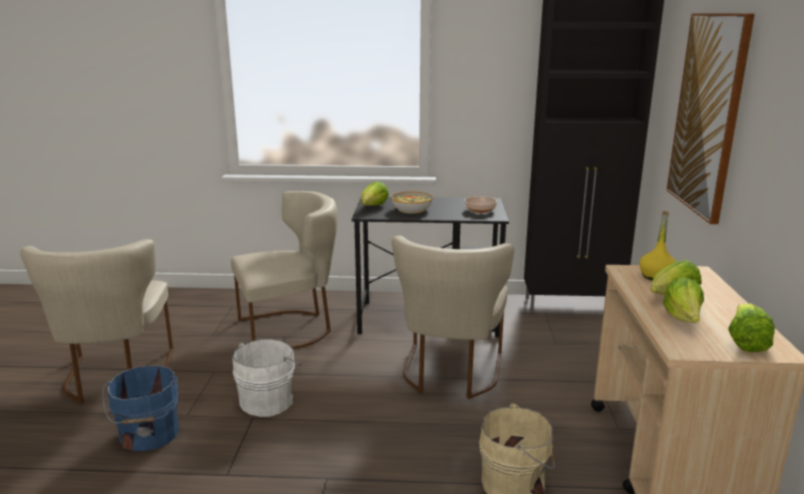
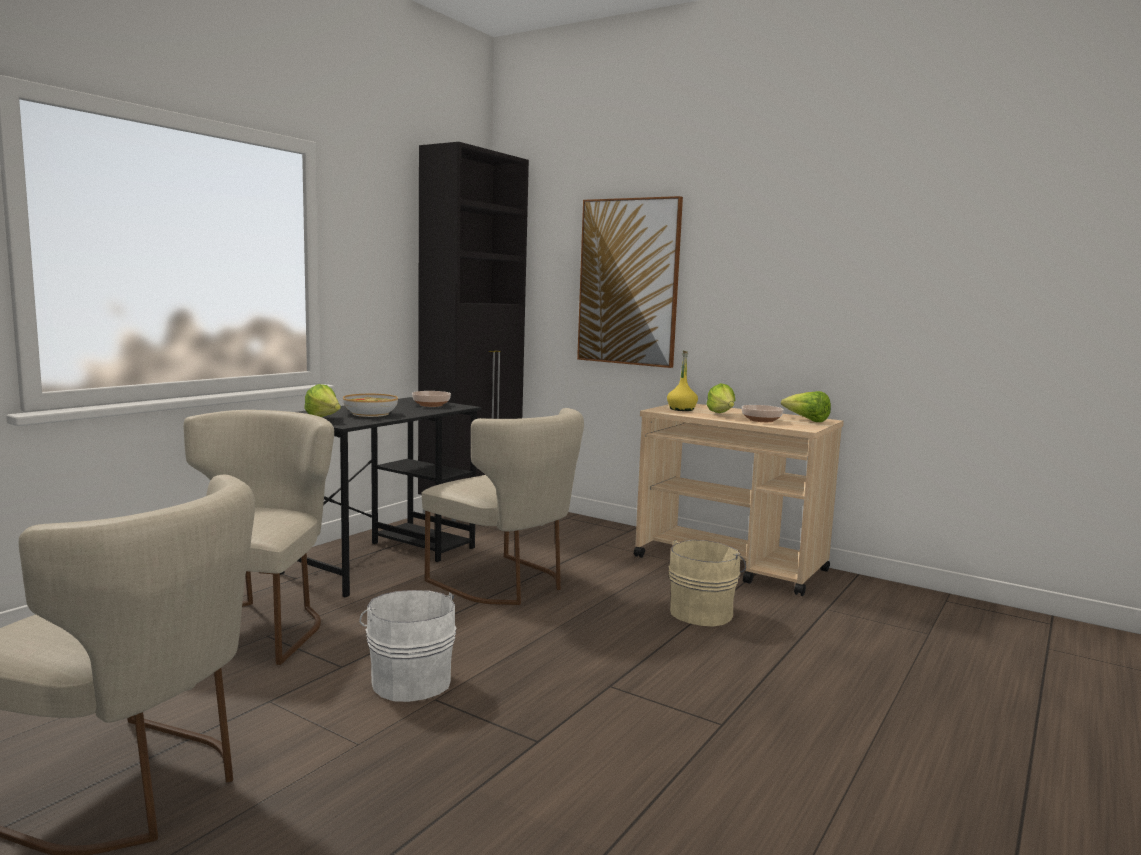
camera: 60 degrees left, 10 degrees down
(148, 435) = (366, 783): blue bucket -> none
(683, 320) = (761, 420): lettuce -> bowl

